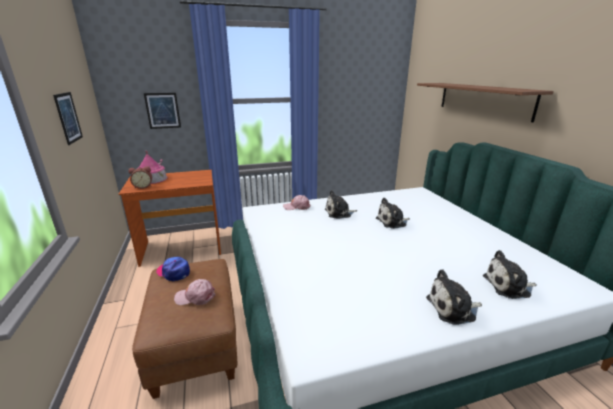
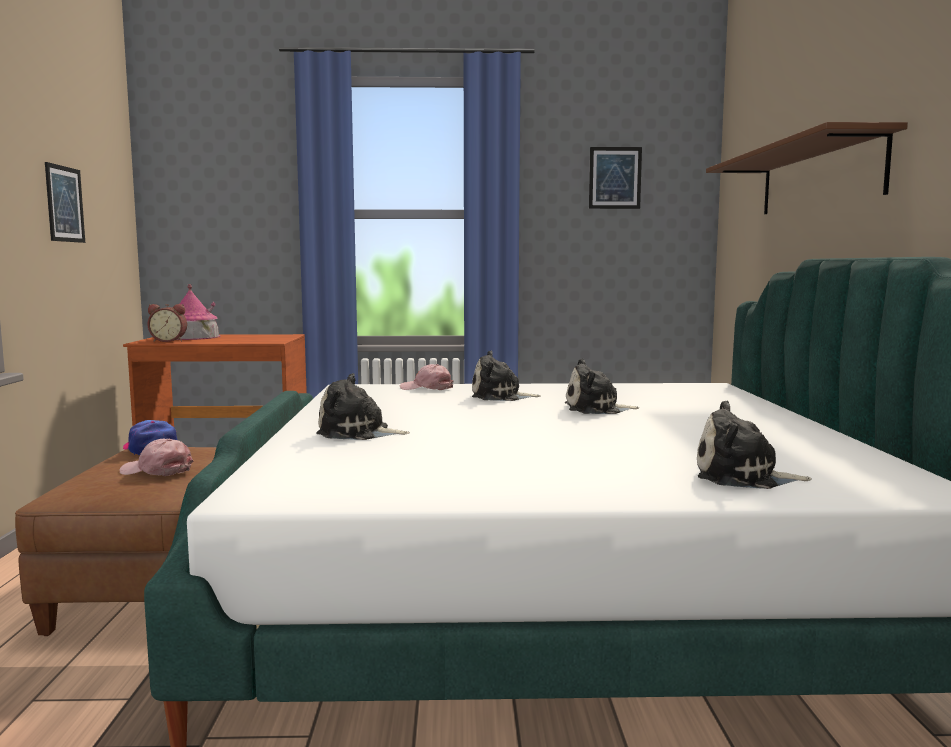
camera: 15 degrees right, 15 degrees down
(163, 110) = (236, 226): picture -> picture (615, 178)
(453, 309) = (580, 486): plush toy -> plush toy (358, 433)

